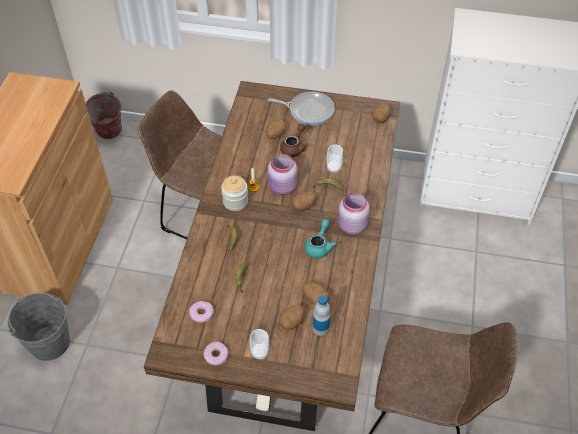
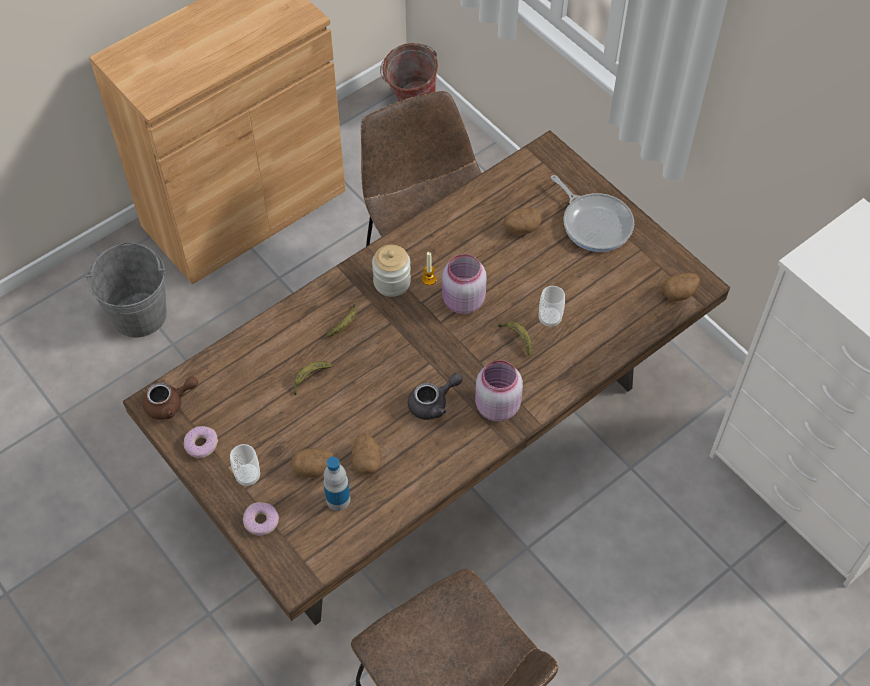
camera: 40 degrees right, 5 degrees up
(202, 314) = (231, 387): donut -> donut (261, 521)
(294, 147) = (528, 260): brown teapot -> brown teapot (170, 404)
(304, 206) = (465, 341): potato -> none
(319, 246) = (433, 403): turquoise teapot -> grey teapot

